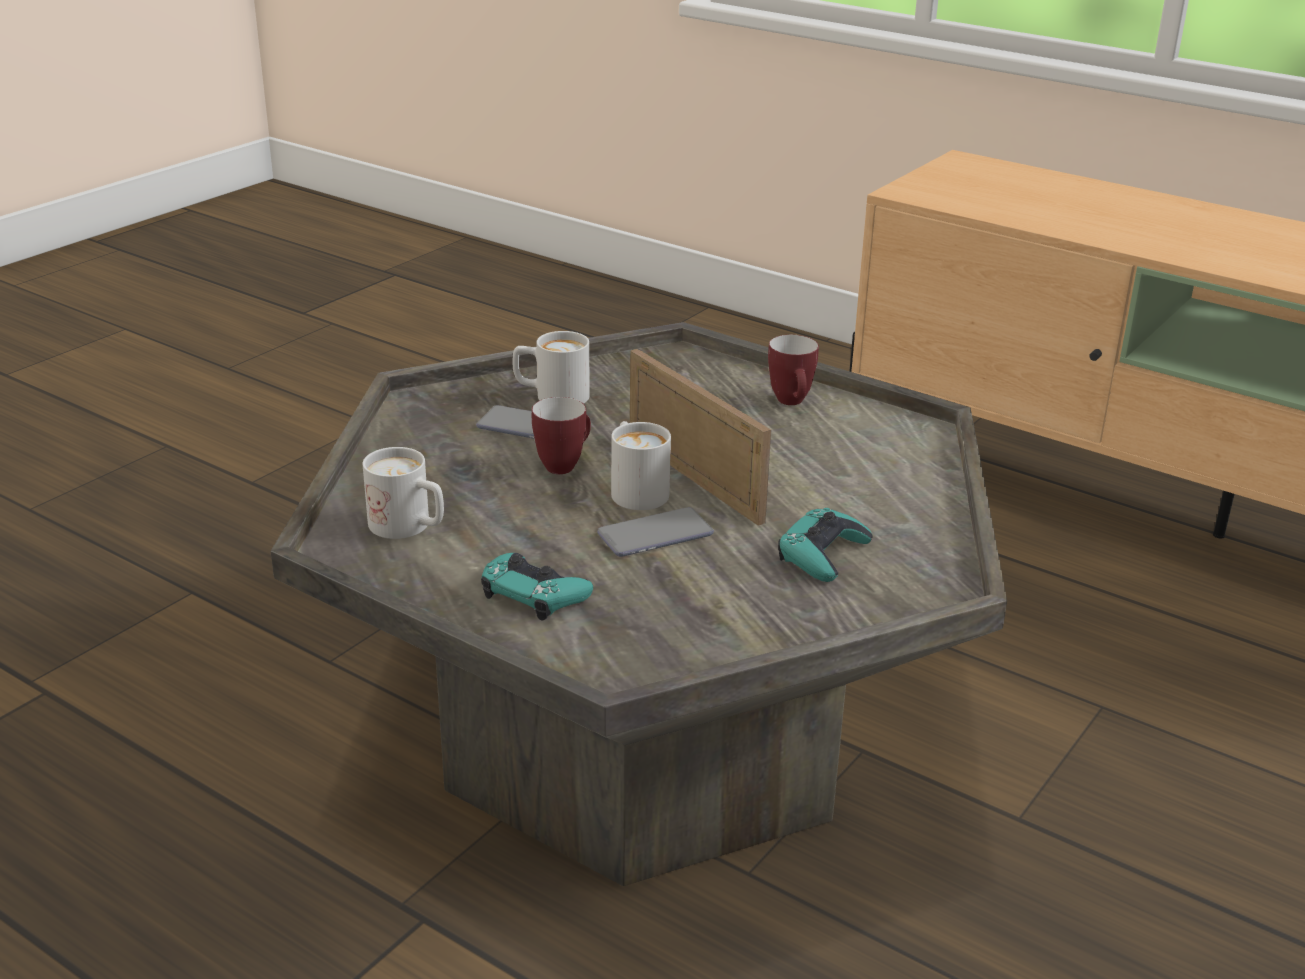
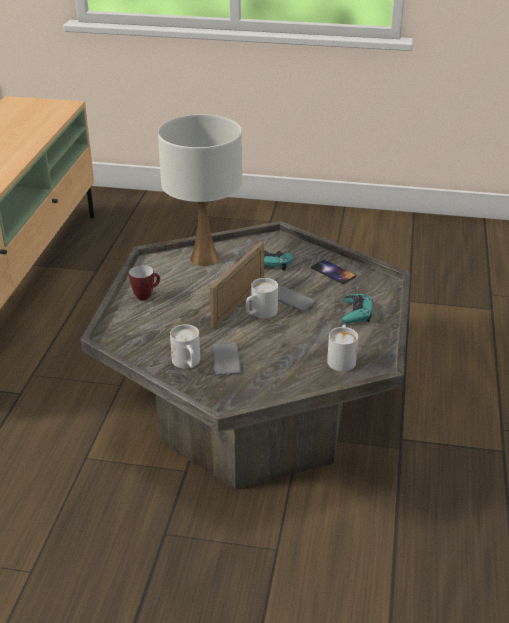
camera: 115 degrees left, 5 degrees up
(564, 465) = (254, 337): mug -> none
(723, 621) = (333, 272): none -> phone
(899, 484) = (204, 258): none -> white table lamp

